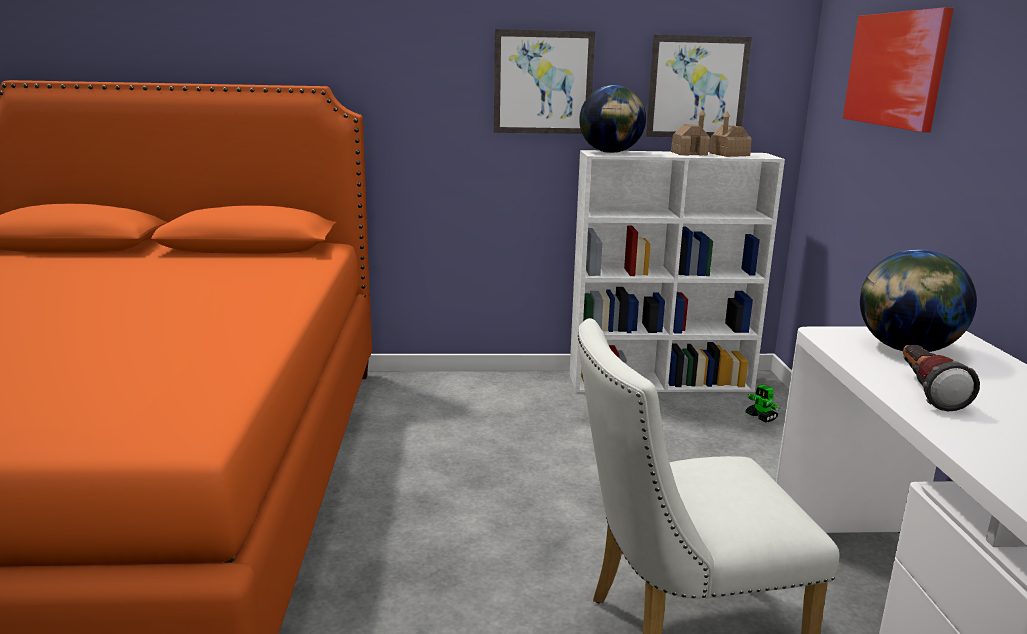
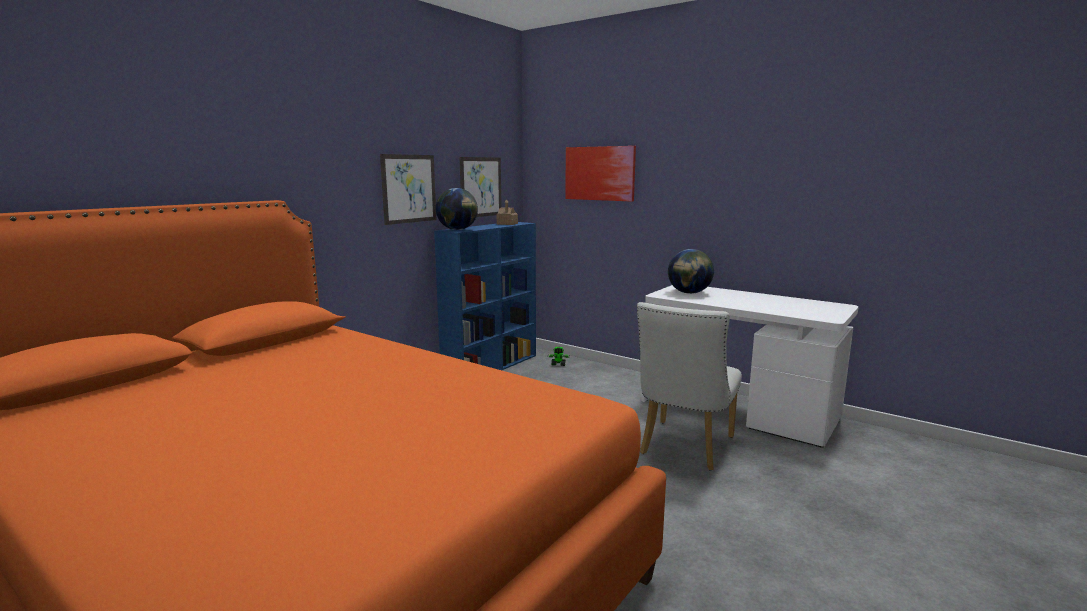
camera: 50 degrees left, 5 degrees down
(662, 382) = (491, 366): white bookcase -> blue bookcase
(689, 153) = (491, 225): toy house -> none
(925, 391) = (728, 302): flashlight -> none

